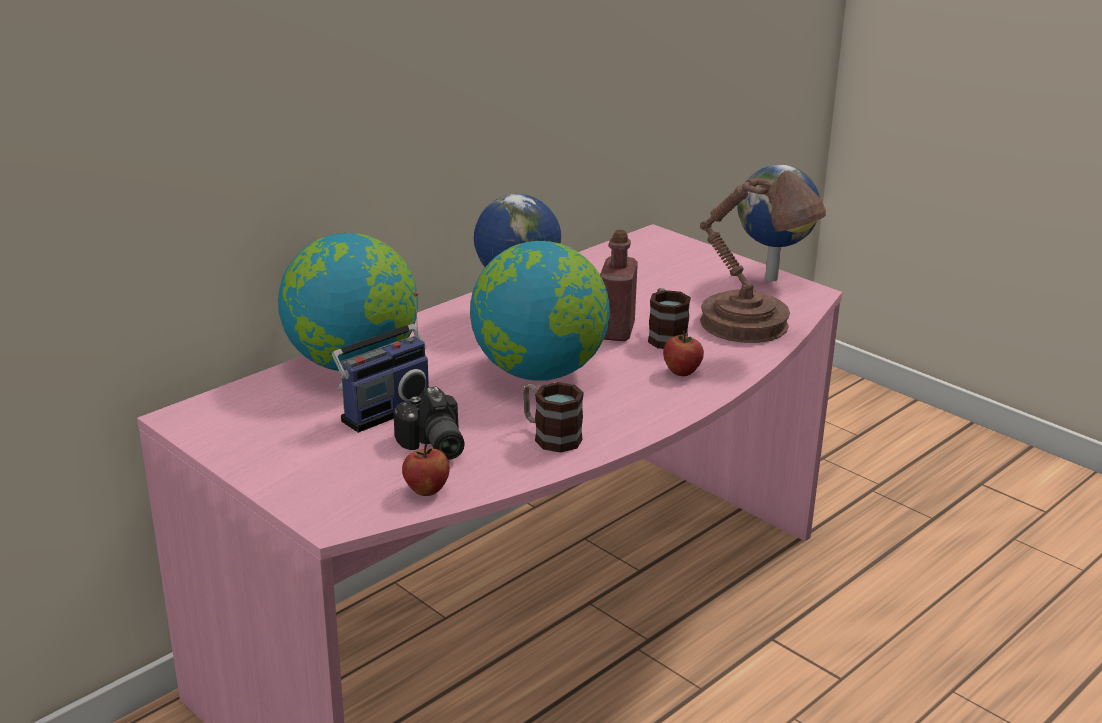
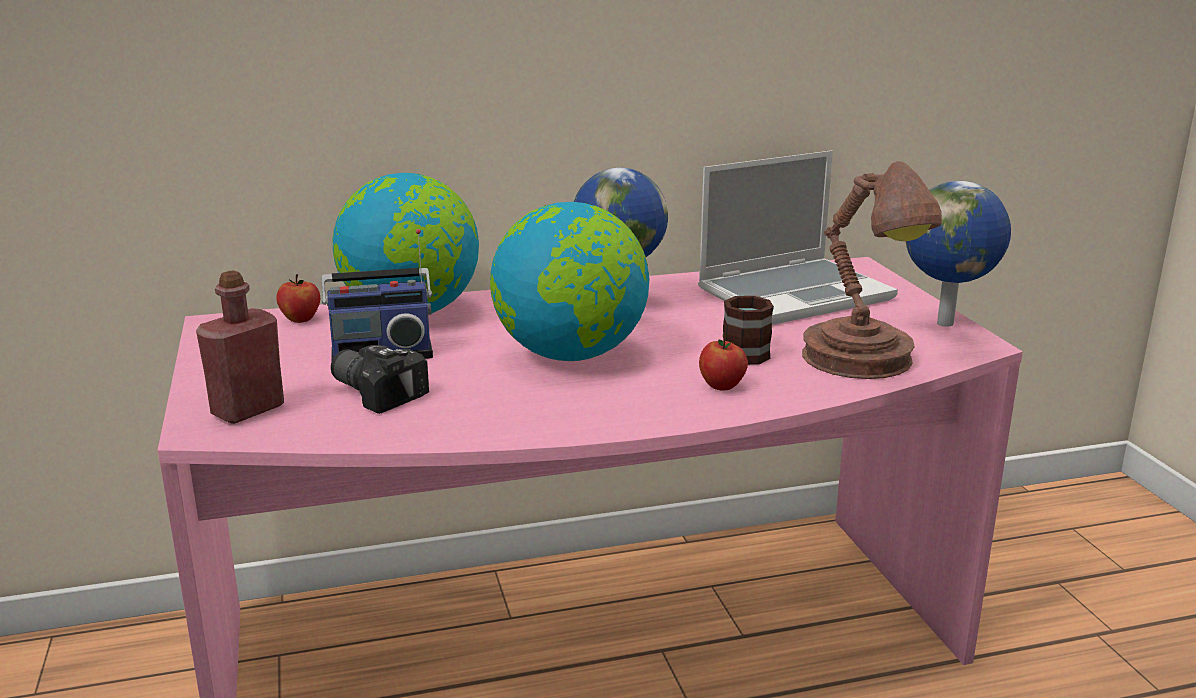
camera: 30 degrees right, 5 degrees down
(426, 490) = (317, 427): apple -> apple (300, 319)
(432, 446) = (379, 392): camera -> camera turned 120 degrees clockwise
(550, 436) = (501, 411): mug -> none
(616, 331) = (700, 336): red bottle -> red bottle (248, 410)
(639, 273) = (795, 293): none -> laptop

